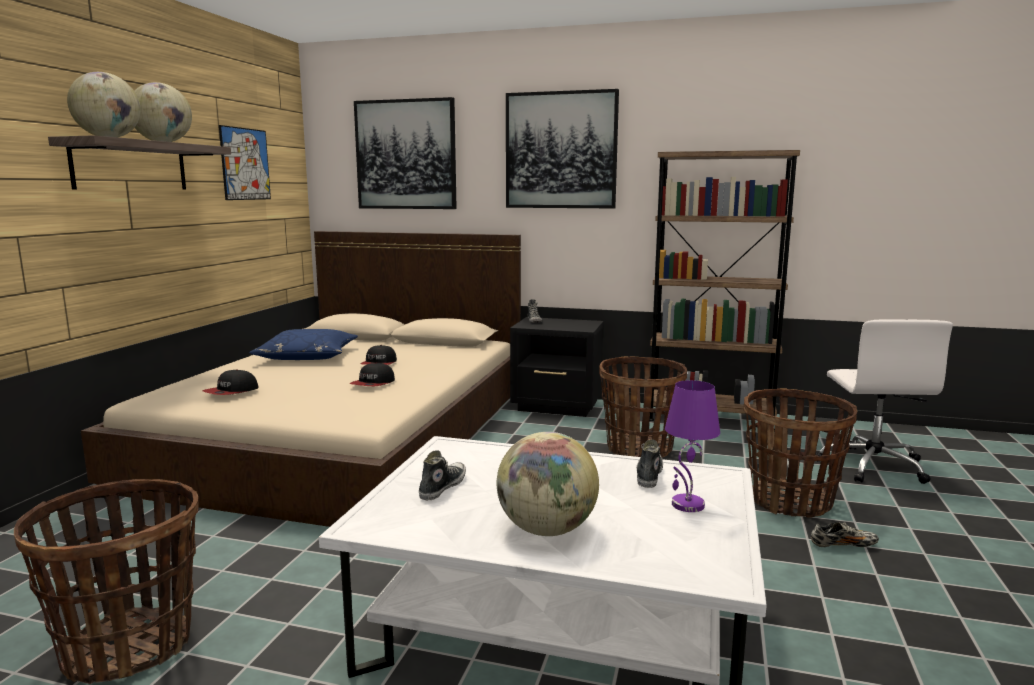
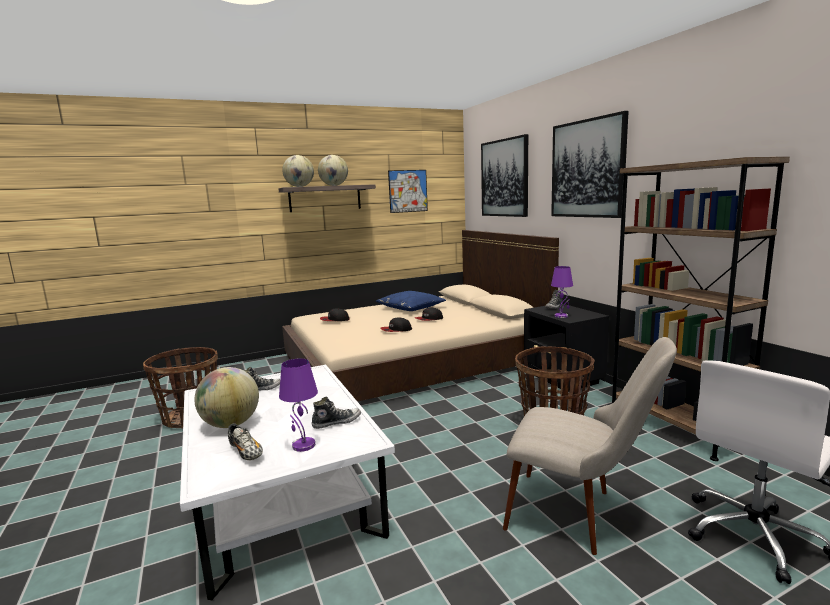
camera: 50 degrees right, 0 degrees up
(567, 327) = (561, 316): none -> purple table lamp
(790, 501) = (579, 515): basket -> beige chair
(843, 545) = (538, 567): shoe -> shoe (246, 452)

